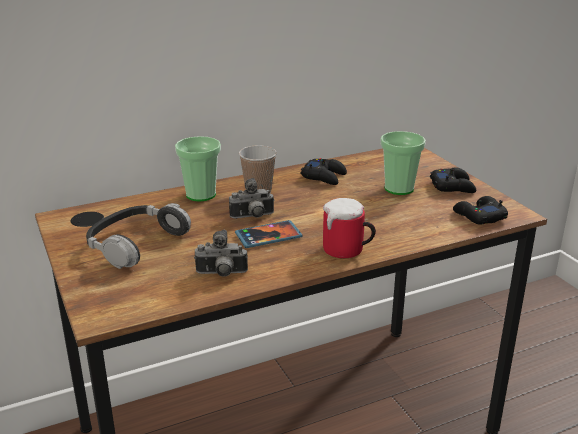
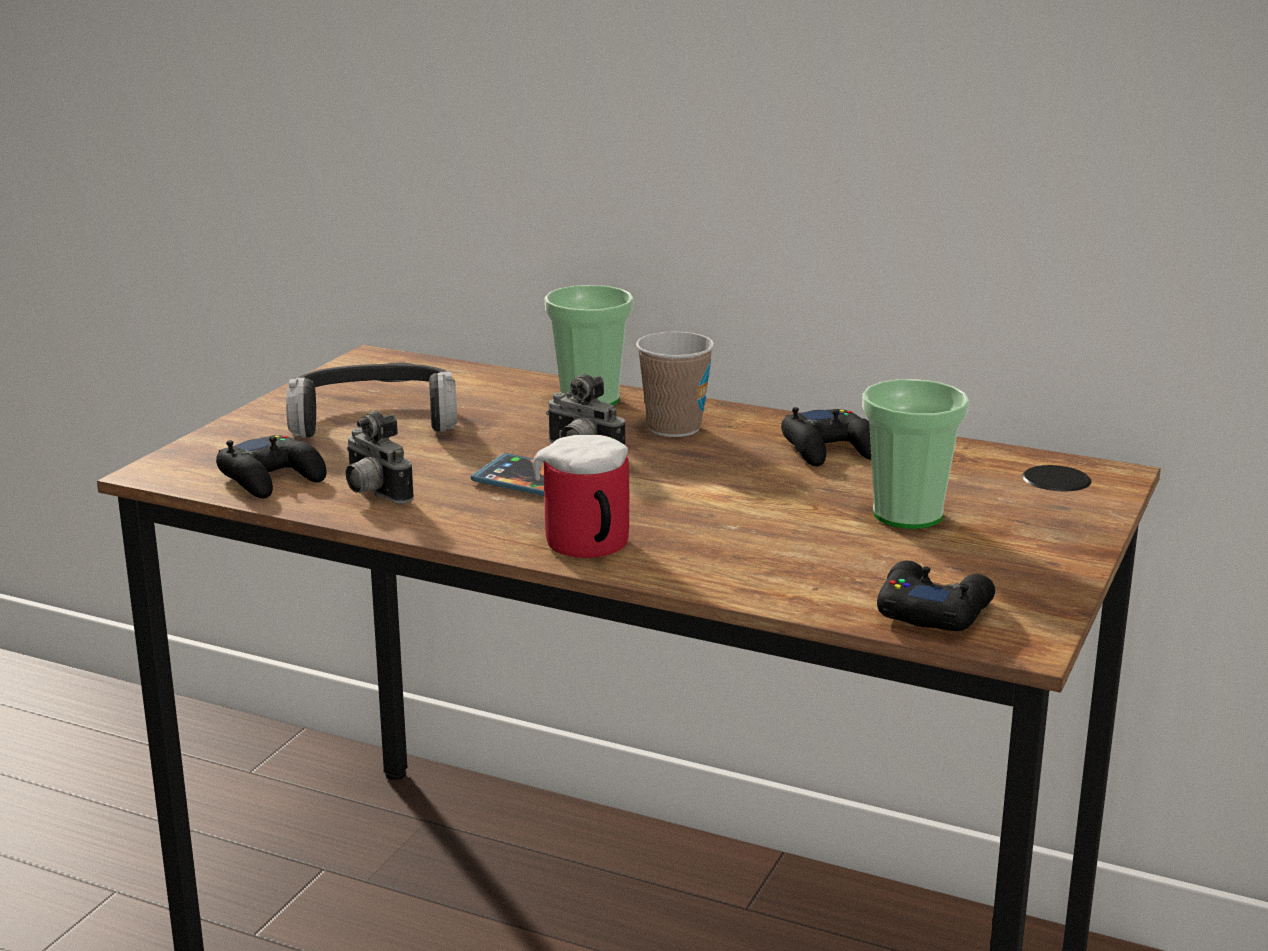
camera: 50 degrees right, 5 degrees down
(452, 186) = (1018, 554): black game controller -> black game controller (272, 478)

